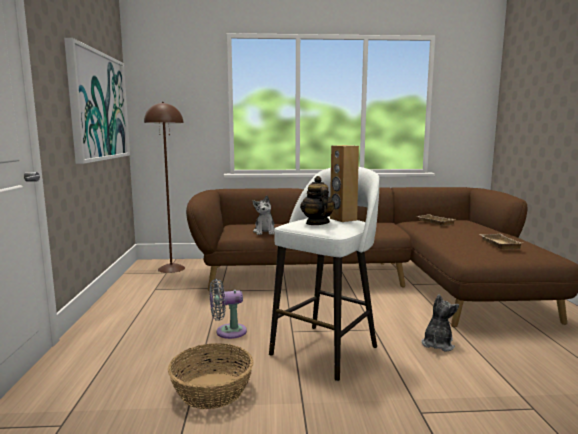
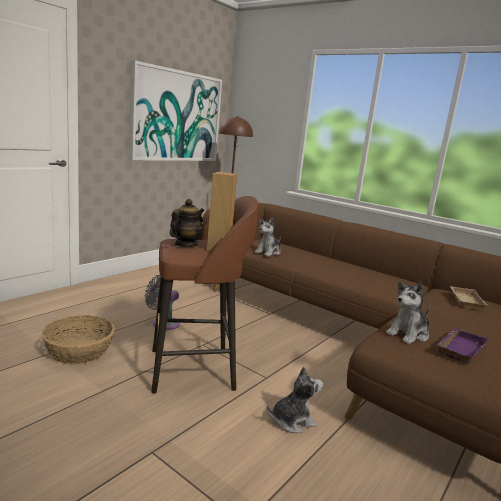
camera: 40 degrees right, 5 degrees up
(326, 349) = (195, 369): white stool -> brown stool
(465, 247) = (408, 334): none -> plush toy
(498, 244) = (459, 348): beige tray -> purple tray

